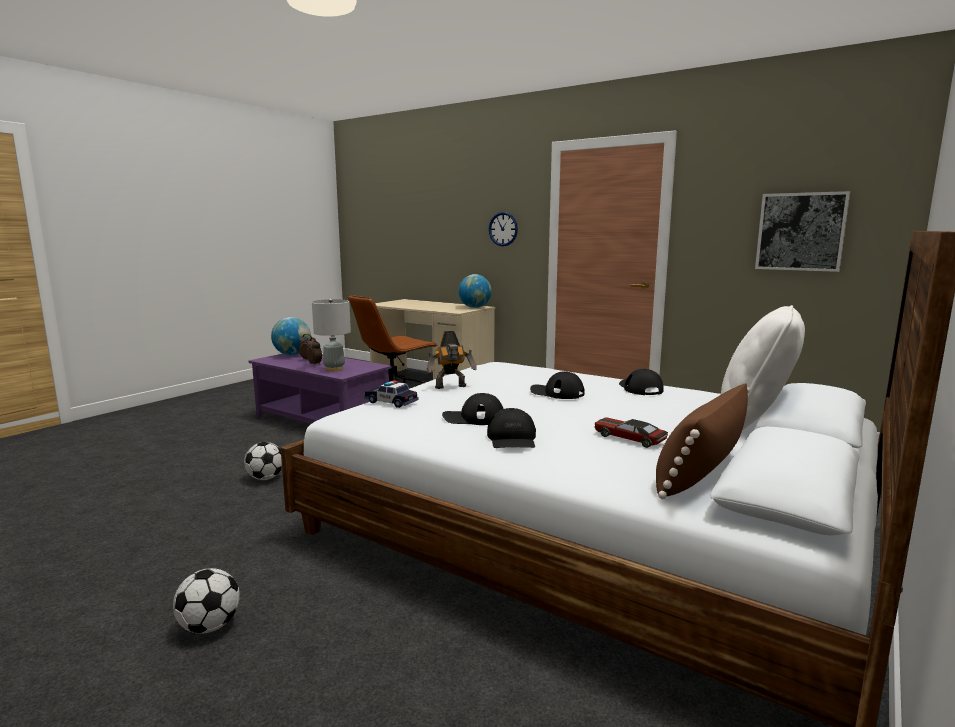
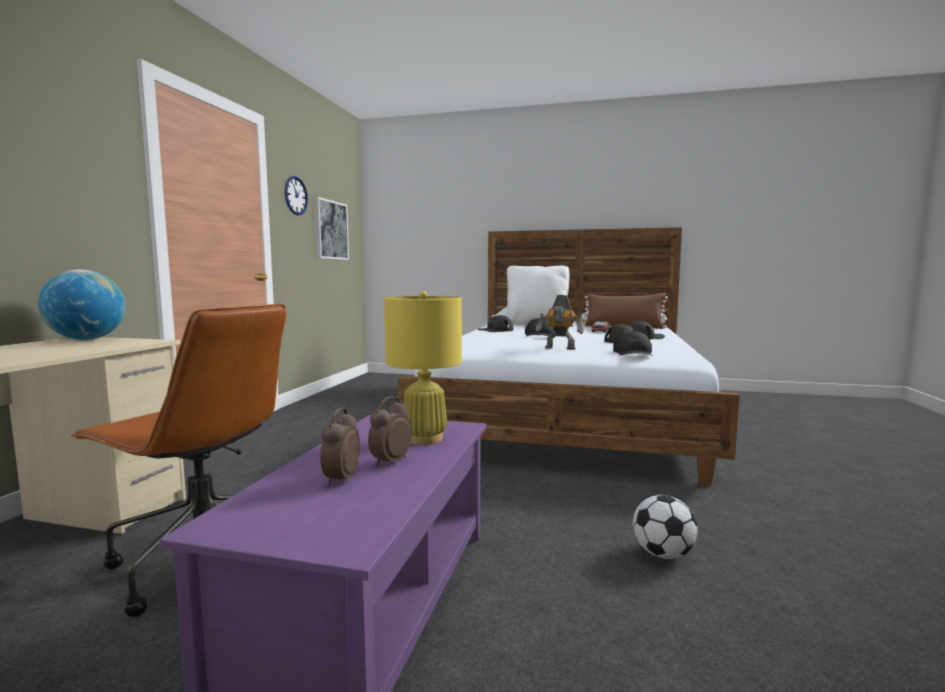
camera: 110 degrees left, 5 degrees down
(210, 626) = (841, 480): football -> none
(292, 355) = (266, 520): globe -> none
(334, 369) = (424, 439): grey table lamp -> yellow table lamp
(391, 402) = (633, 353): toy car -> black cap
(451, 387) = (559, 348): toy robot -> toy robot turned 150 degrees clockwise
(503, 229) = (64, 182): wall clock -> wall clock (295, 195)

